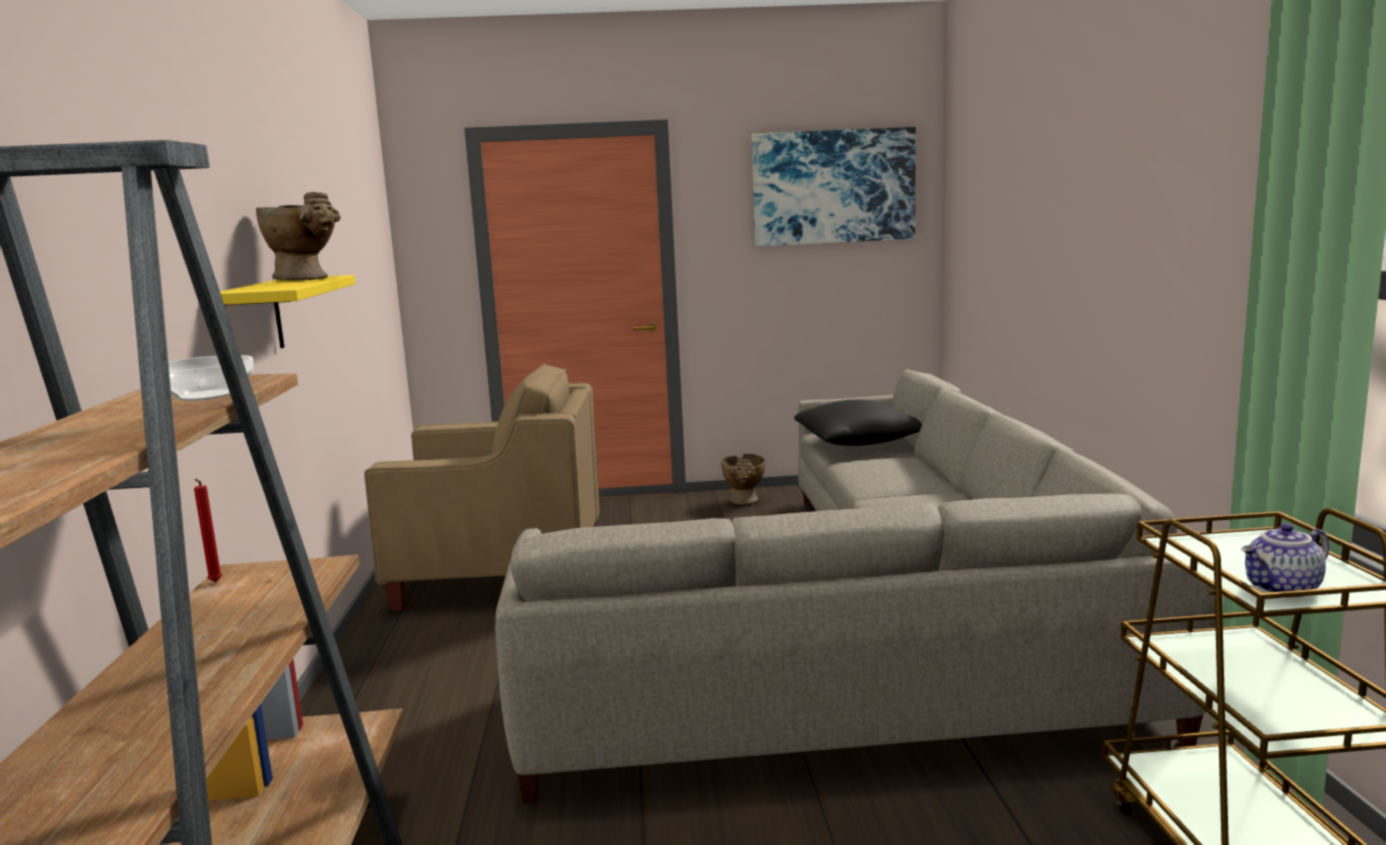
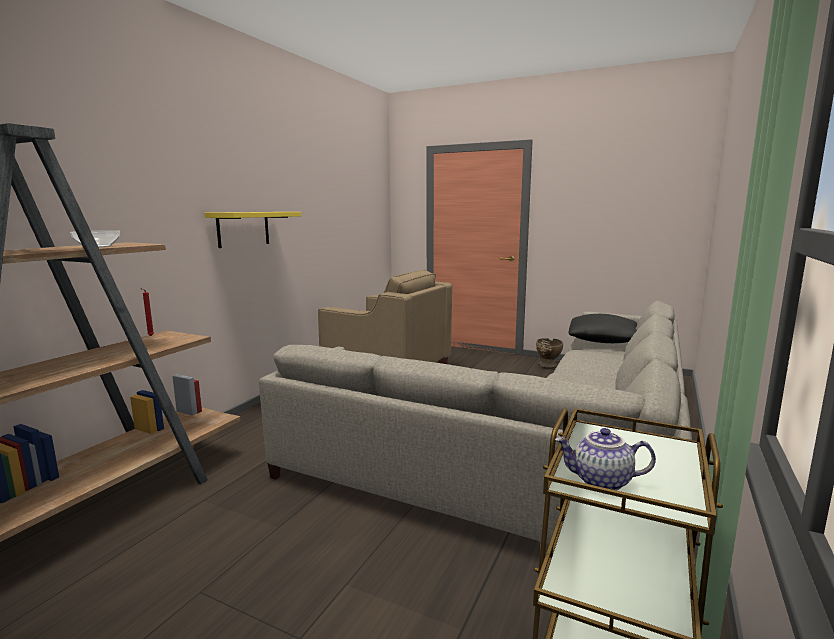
camera: 30 degrees right, 0 degrees up
(308, 279) = (272, 211): beige vase -> none
(833, 187) = (633, 180): picture -> none

